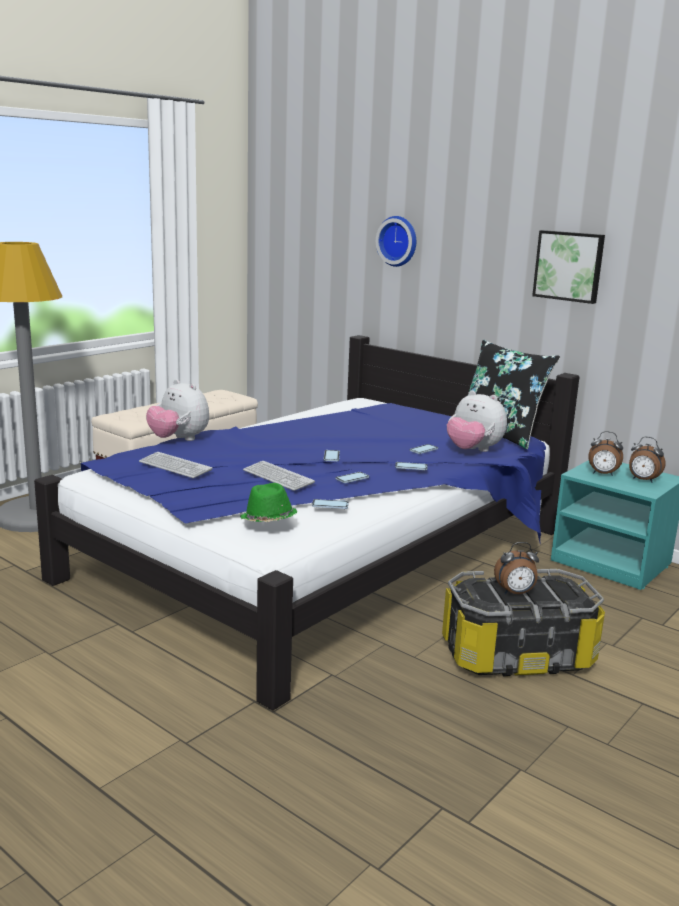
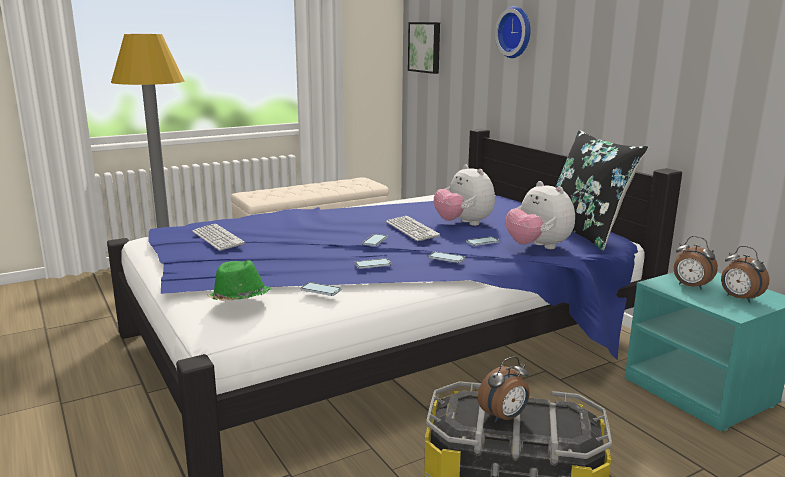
camera: 20 degrees right, 0 degrees up
(179, 440) = (256, 215): plush toy -> plush toy (463, 224)
(278, 477) = (299, 256): keyboard -> keyboard (411, 229)
(515, 593) = (504, 417): alarm clock -> alarm clock turned 45 degrees counterclockwise
(569, 266) = (676, 46): picture -> picture (425, 47)

